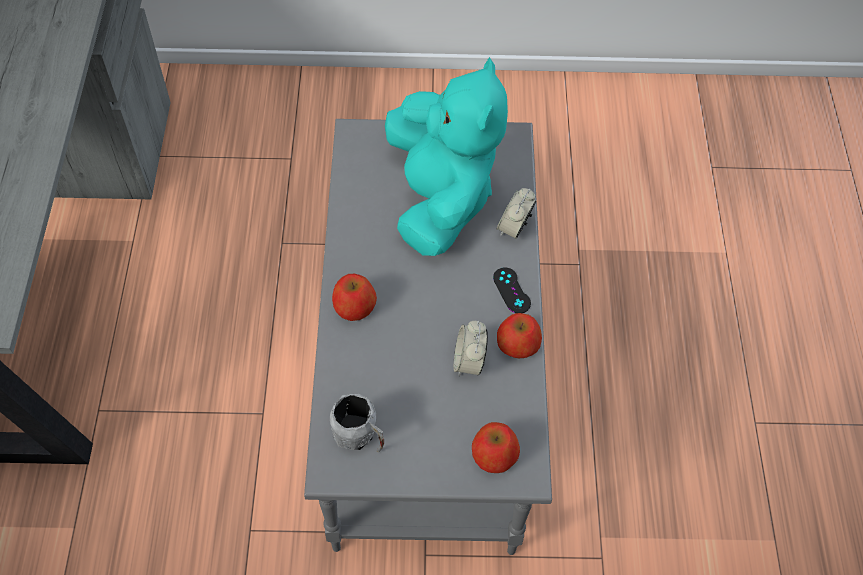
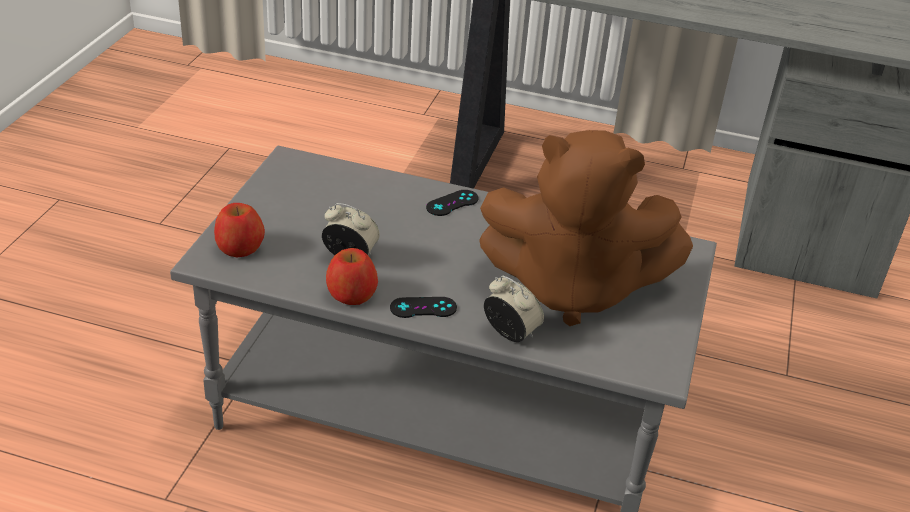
camera: 105 degrees right, 20 degrees down
(354, 306) = (452, 203): apple -> black game controller
(360, 437) = (310, 179): grey mug -> none
(440, 199) = (572, 287): turquoise plush toy -> brown plush toy

